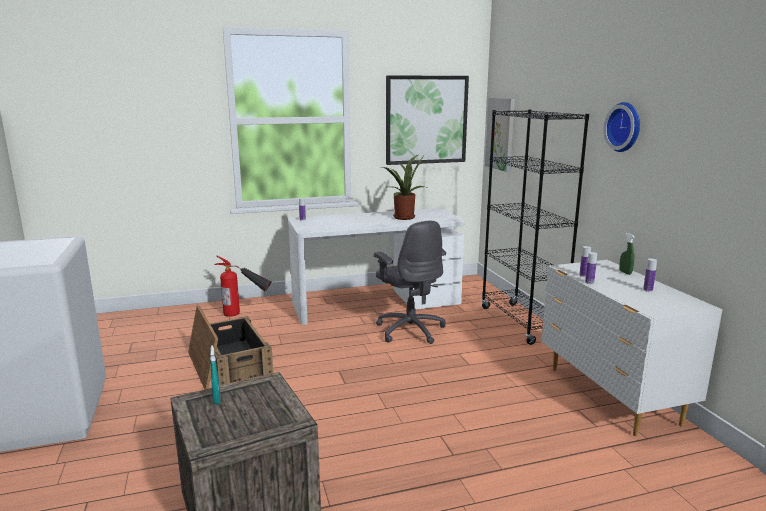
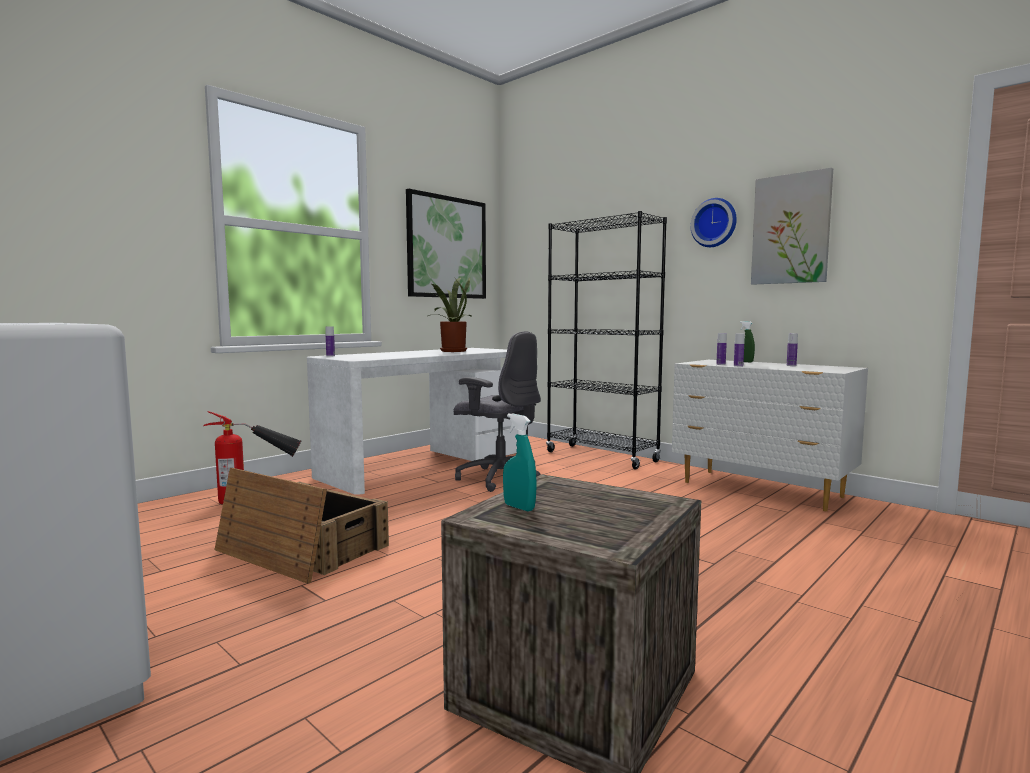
camera: 30 degrees left, 10 degrees down
(500, 134) = (527, 264): picture -> picture (791, 229)

